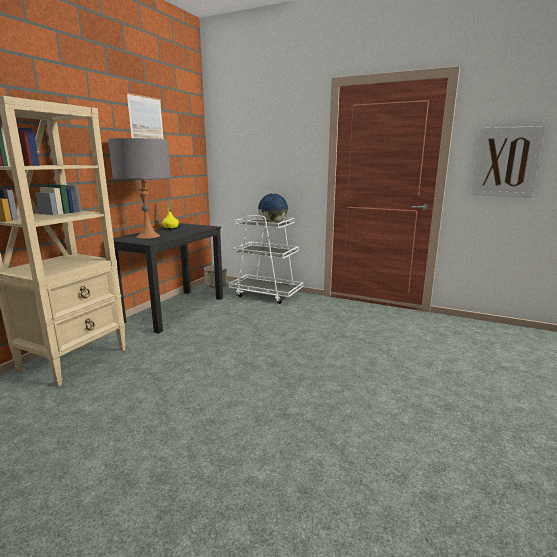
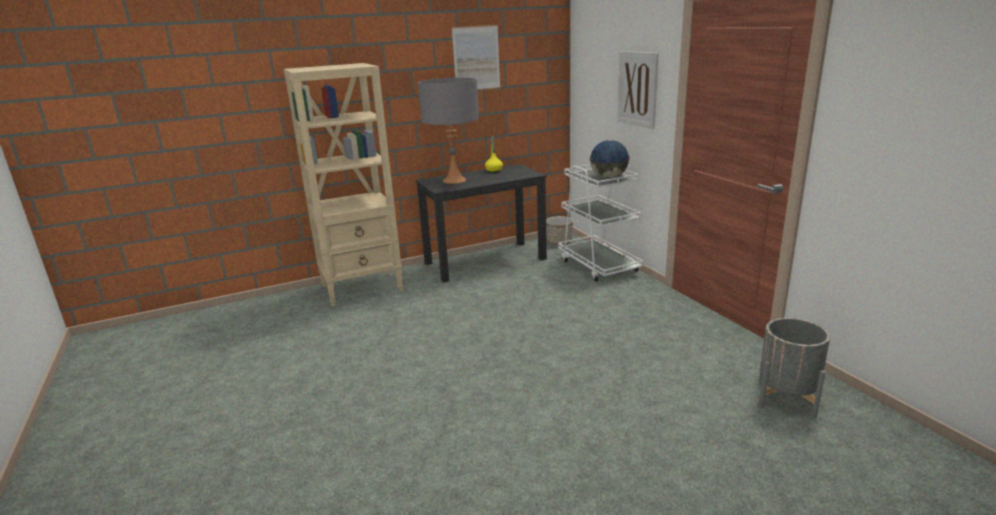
camera: 40 degrees right, 5 degrees up
(477, 336) = (786, 398): none -> grey planter
(505, 162) = (889, 137): picture -> picture (637, 89)

